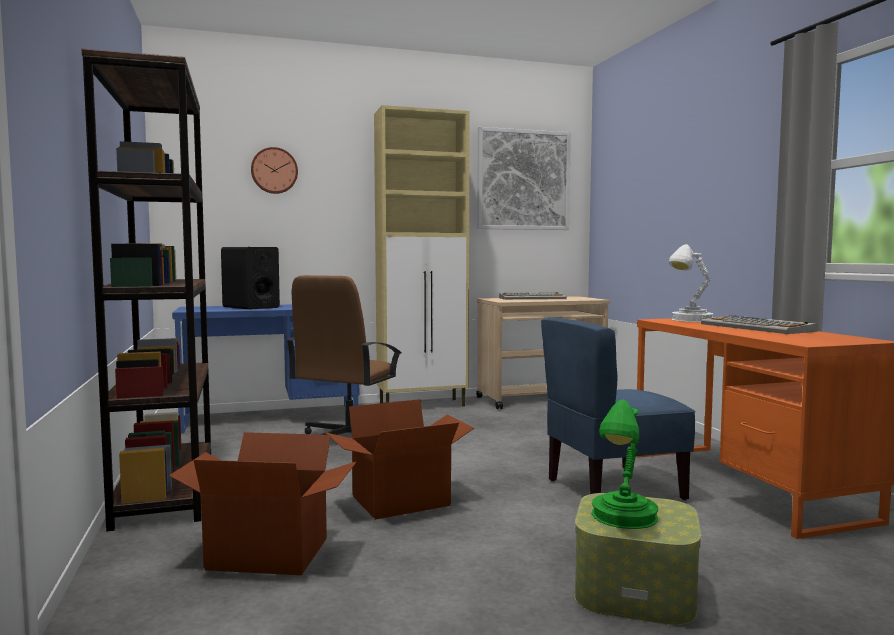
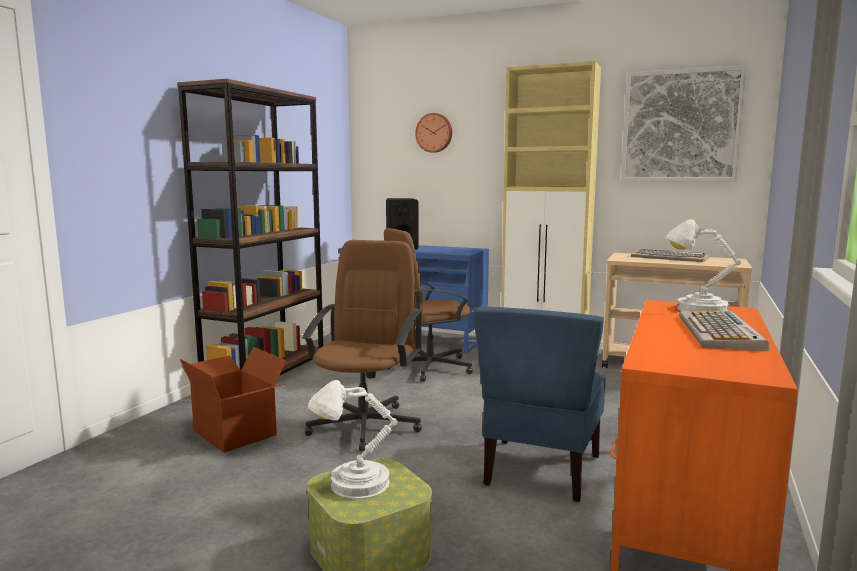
camera: 40 degrees right, 5 degrees up
(401, 501) = (365, 425): cardboard box -> brown office chair
(613, 489) = (540, 470): blue chair -> blue chair turned 90 degrees counterclockwise
(623, 518) = (355, 485): green table lamp -> white table lamp

